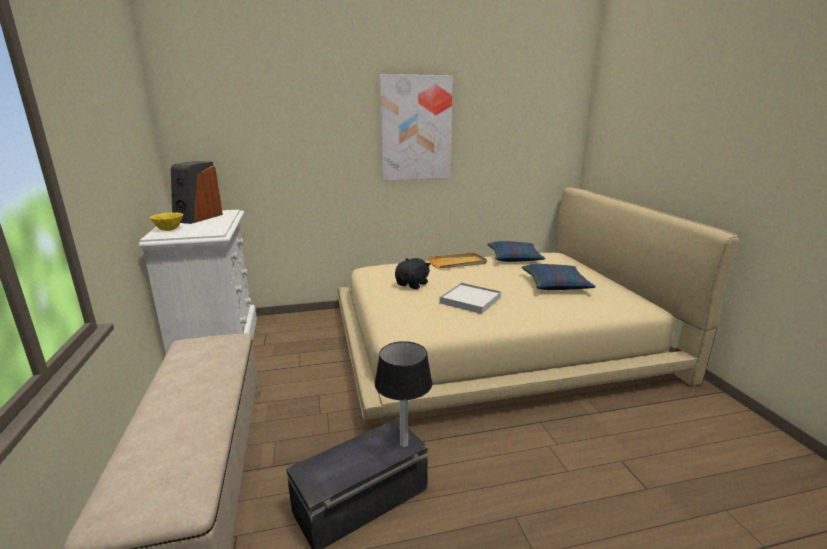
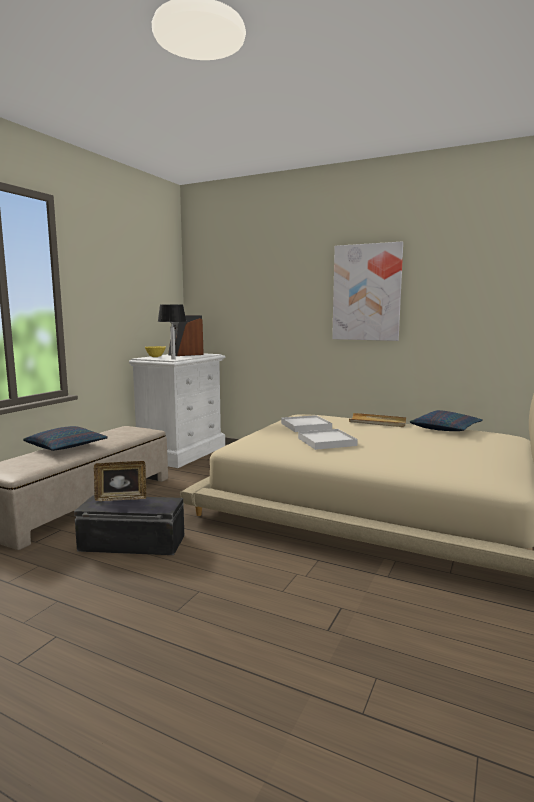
camera: 40 degrees right, 10 degrees down
(333, 454) = (121, 498): none -> picture frame
(404, 444) = (162, 508): table lamp -> table lamp (173, 359)
(412, 284) = (305, 426): black plush toy -> white tray
(555, 285) = (436, 450): blue pillow -> blue pillow (66, 447)

